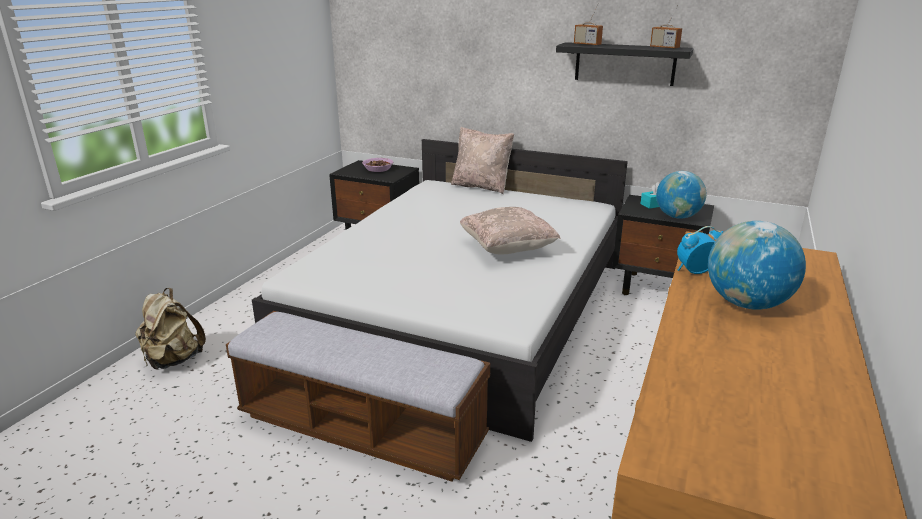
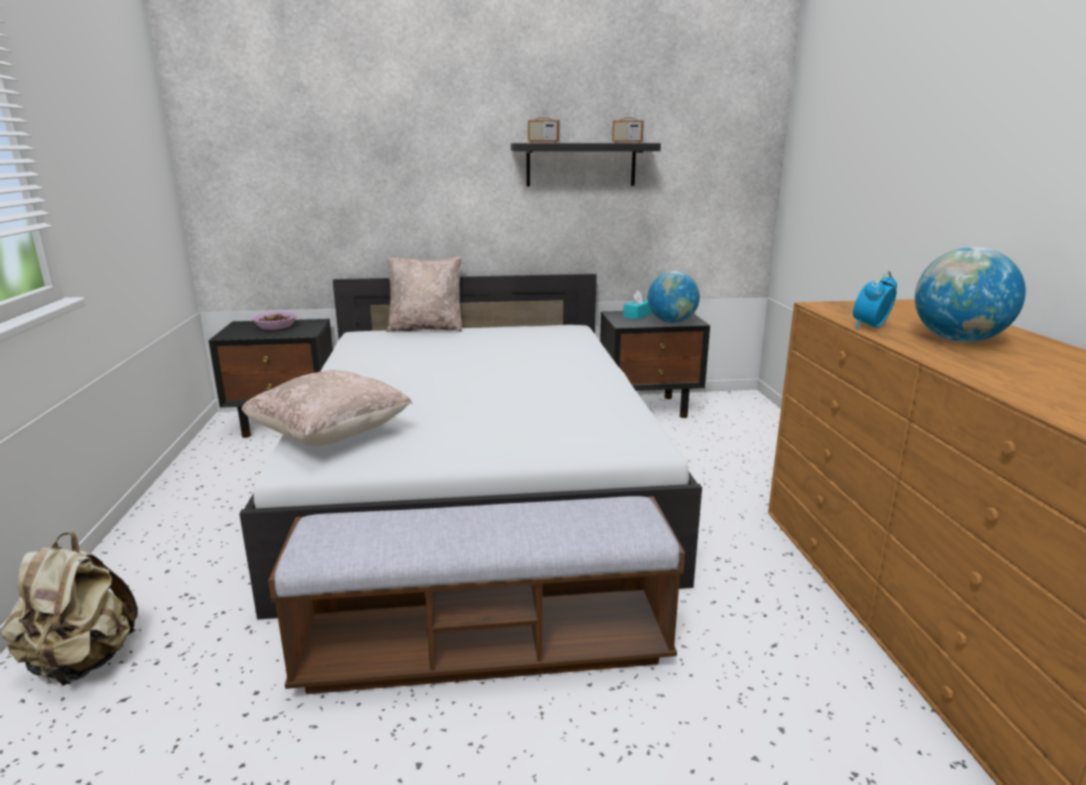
camera: 30 degrees left, 5 degrees down
(507, 249) = (539, 380): beige pillow -> beige pillow (330, 436)

